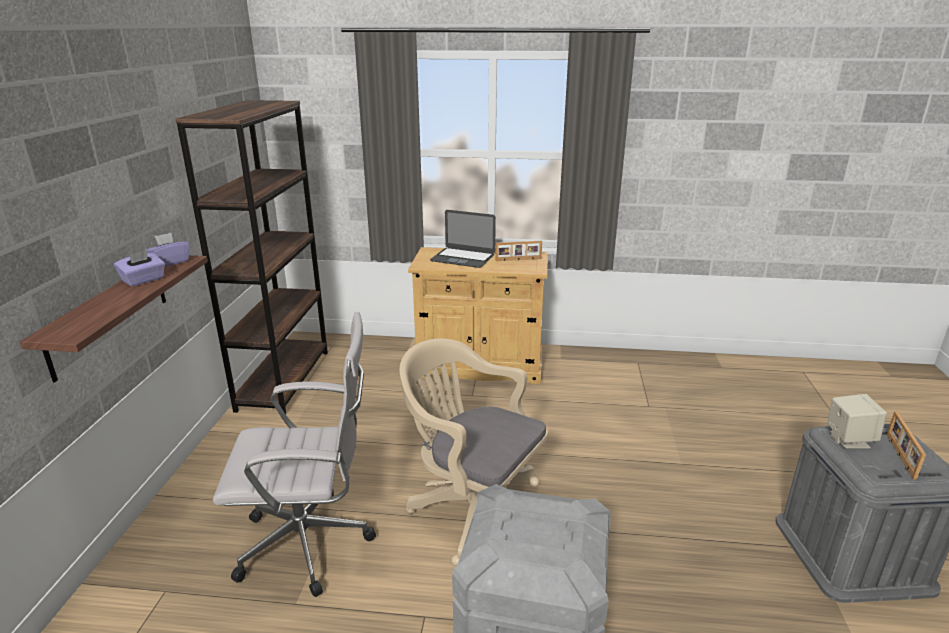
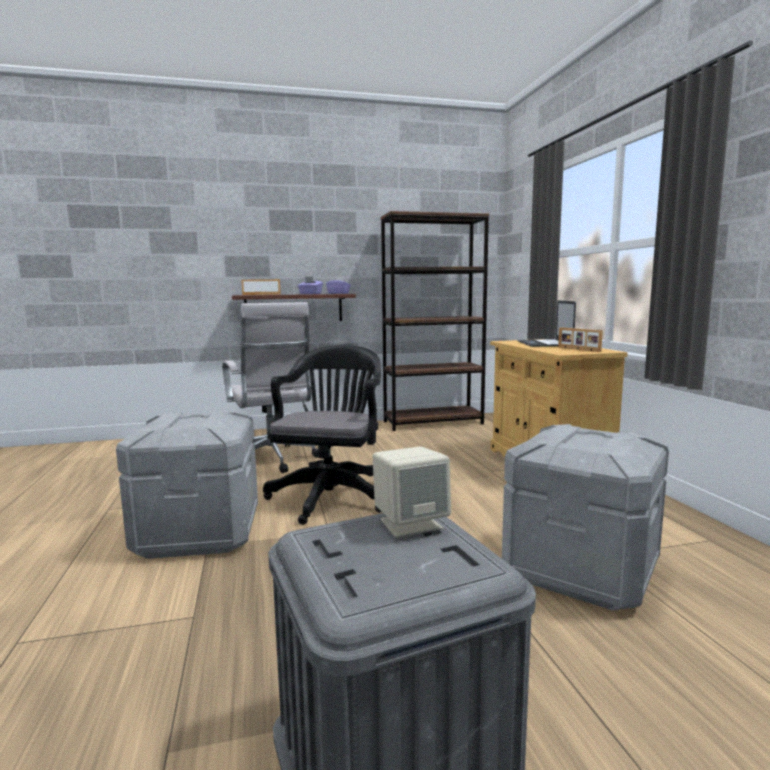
camera: 70 degrees right, 15 degrees down
(473, 509) = (331, 495): beige office chair -> black office chair
(666, 422) = (581, 570): none -> grey storage box
(899, 455) = (389, 560): picture frame -> picture frame (261, 294)

